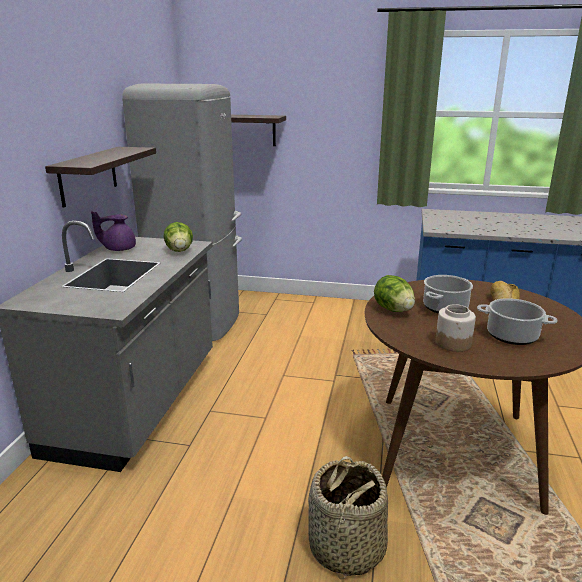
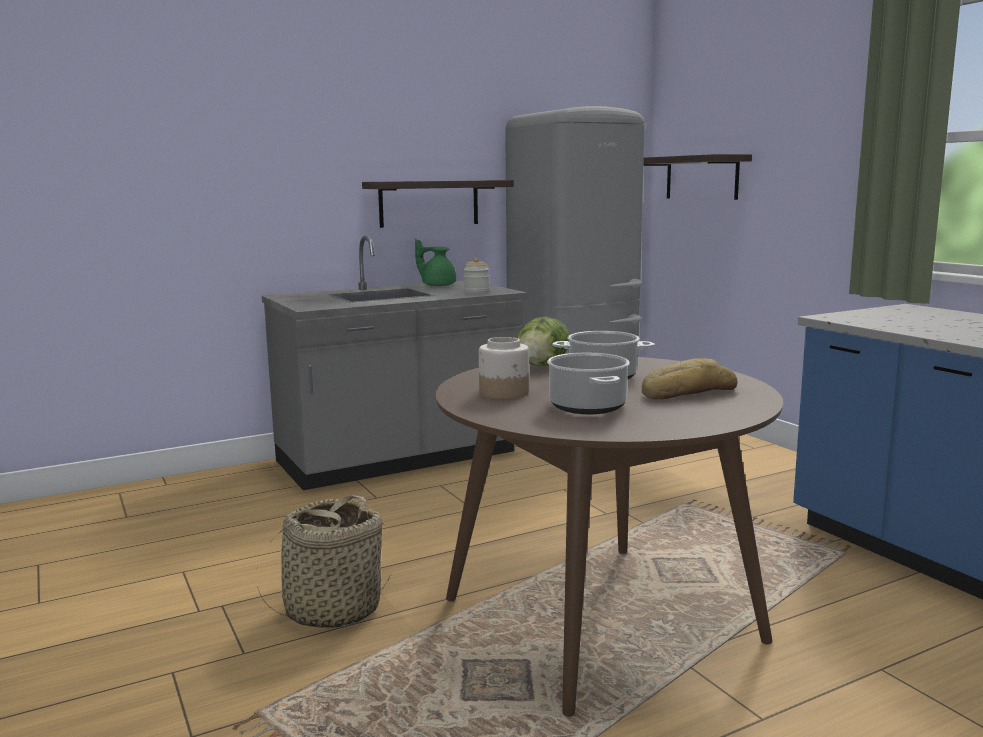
camera: 50 degrees right, 10 degrees down
(118, 249) = (437, 285): purple teapot -> green teapot
(179, 251) = (476, 292): lettuce -> jar

